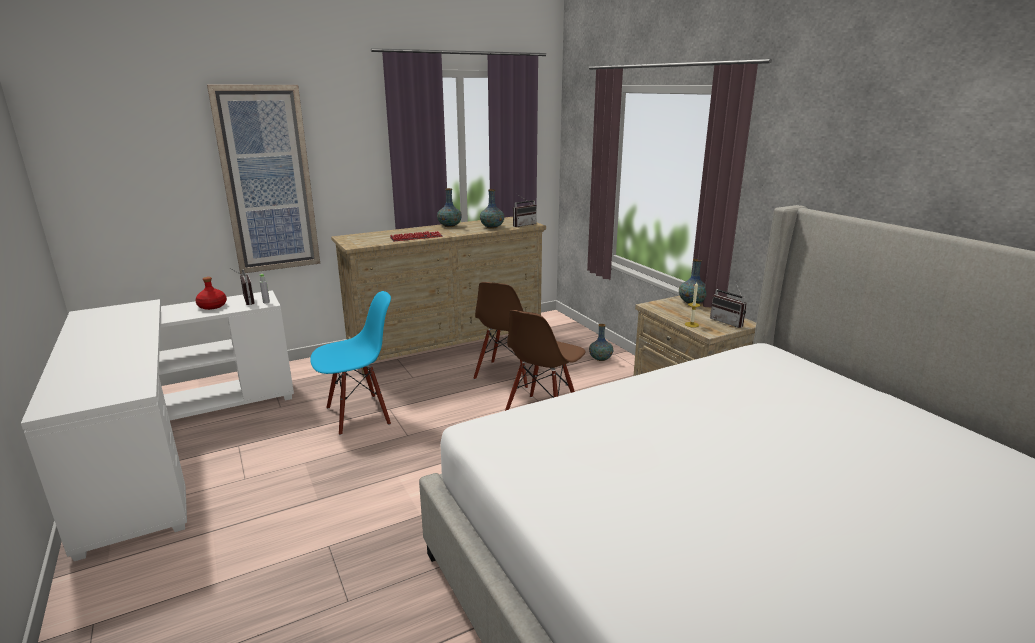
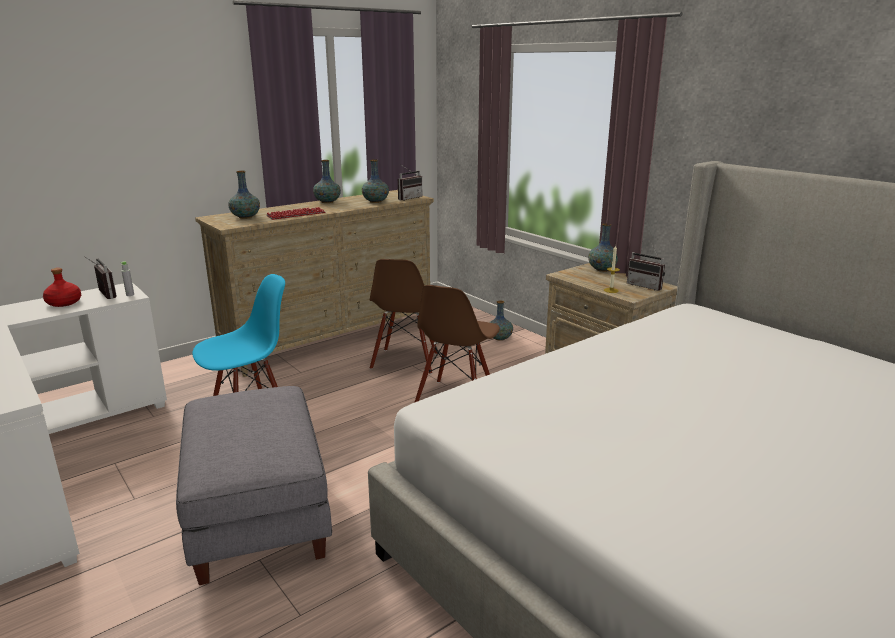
camera: 10 degrees left, 0 degrees up
(267, 180) = (116, 154): picture -> none
(338, 504) = (256, 514): none -> grey ottoman
(372, 238) = (245, 217): none -> vase

